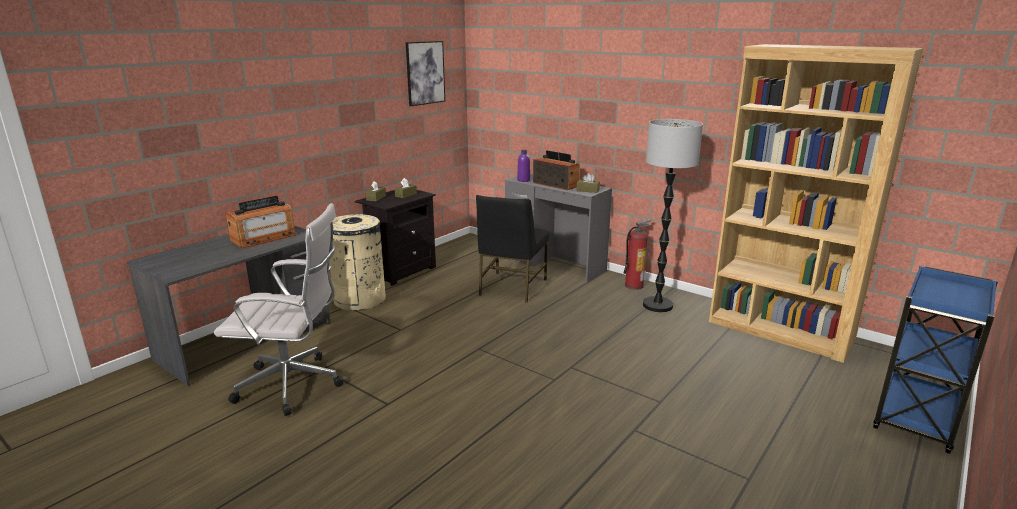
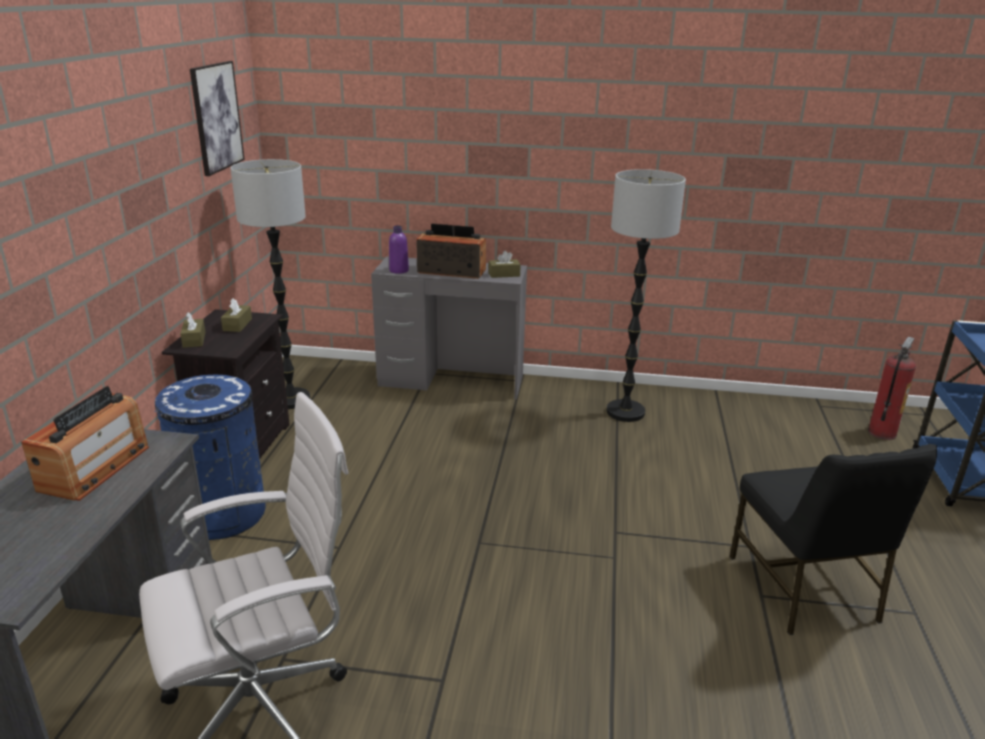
camera: 30 degrees left, 5 degrees up
(359, 299) = (222, 514): beige trash can -> blue trash can
(449, 255) = (291, 400): none -> floor lamp
(511, 287) = (429, 431): black chair -> black chair (805, 589)
(634, 285) = (574, 390): fire extinguisher -> fire extinguisher (881, 432)
(780, 331) = (770, 412): brown bookcase -> none

